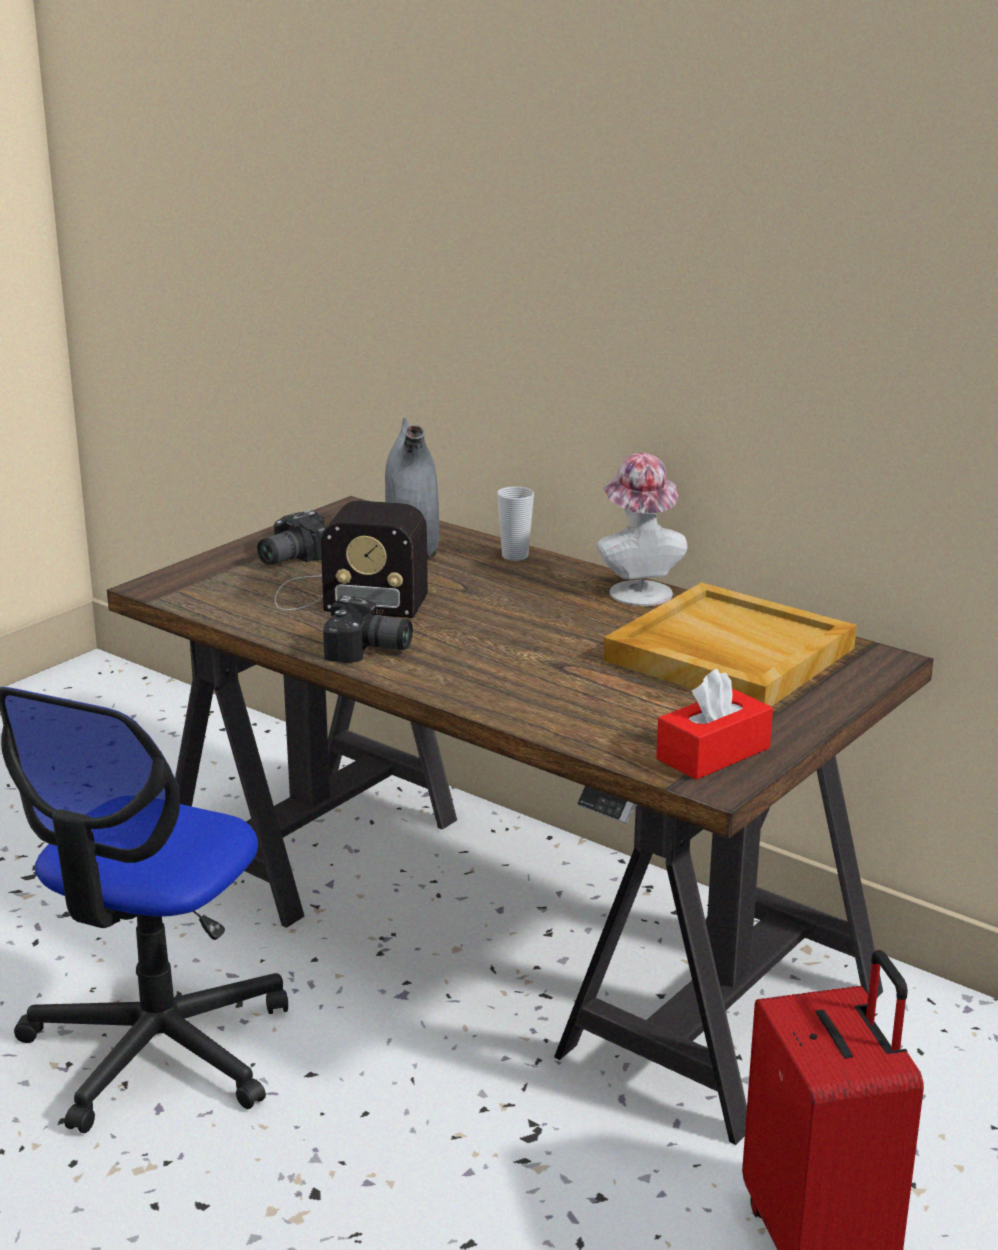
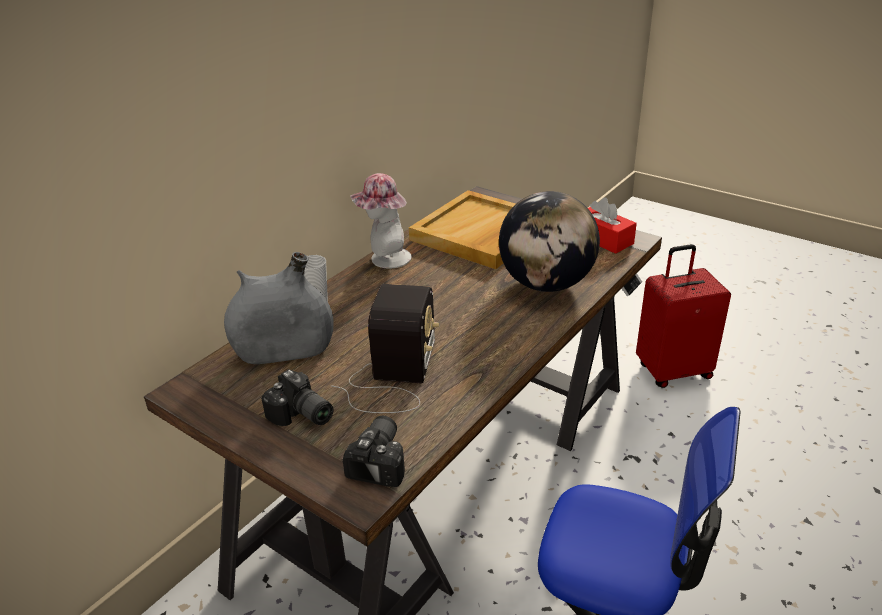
camera: 90 degrees left, 10 degrees up
(368, 651) = (495, 356): camera -> camera (382, 460)
(552, 694) = (546, 284): none -> globe

